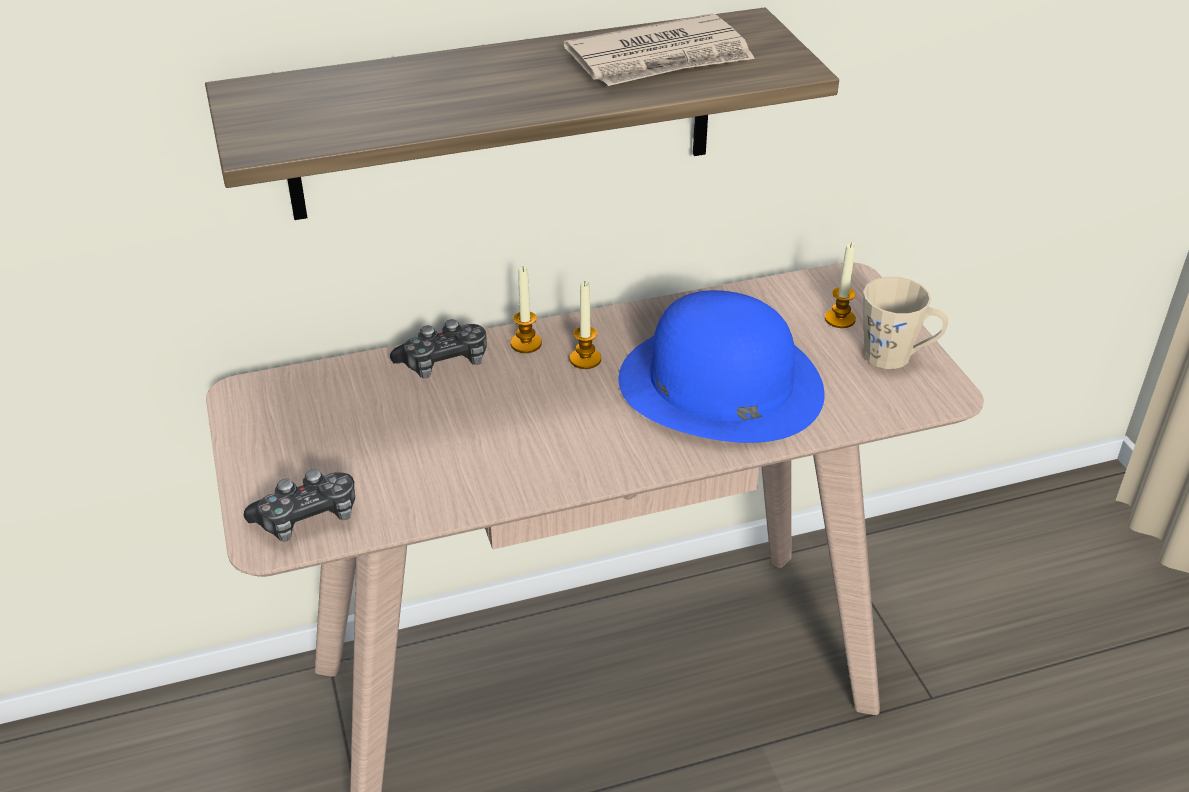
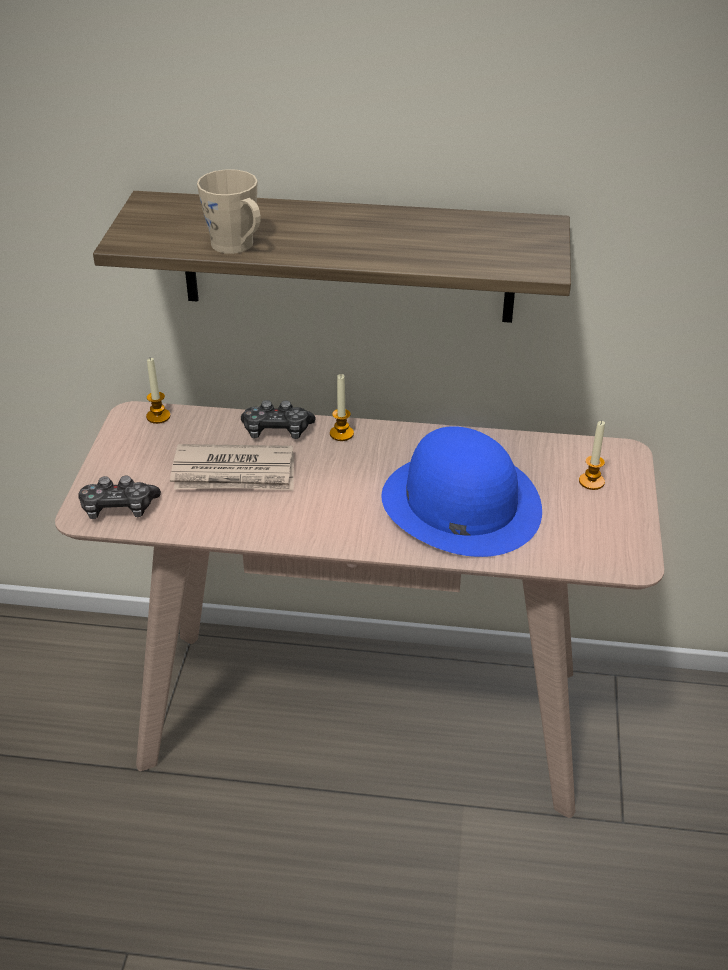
camera: 25 degrees right, 0 degrees up
(585, 359) = (375, 457): candle -> candle (158, 416)
(661, 59) = (448, 239): newspaper -> newspaper (235, 473)
(896, 357) = (615, 523): beige mug -> beige mug (237, 246)

